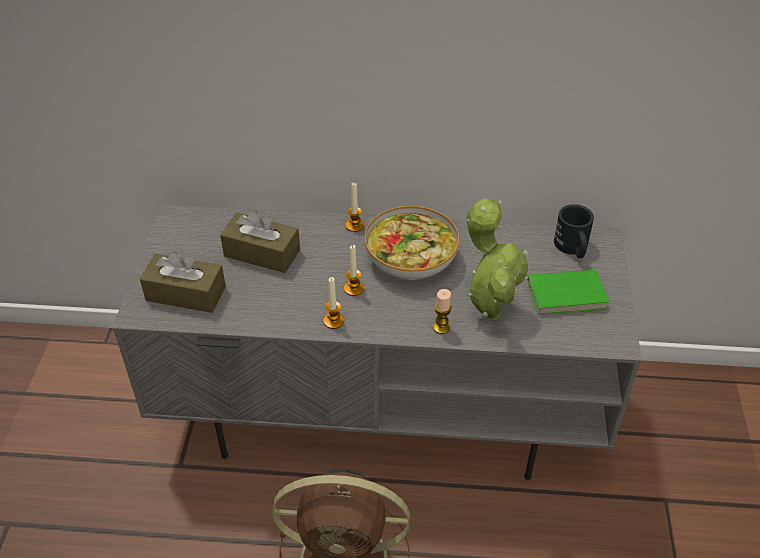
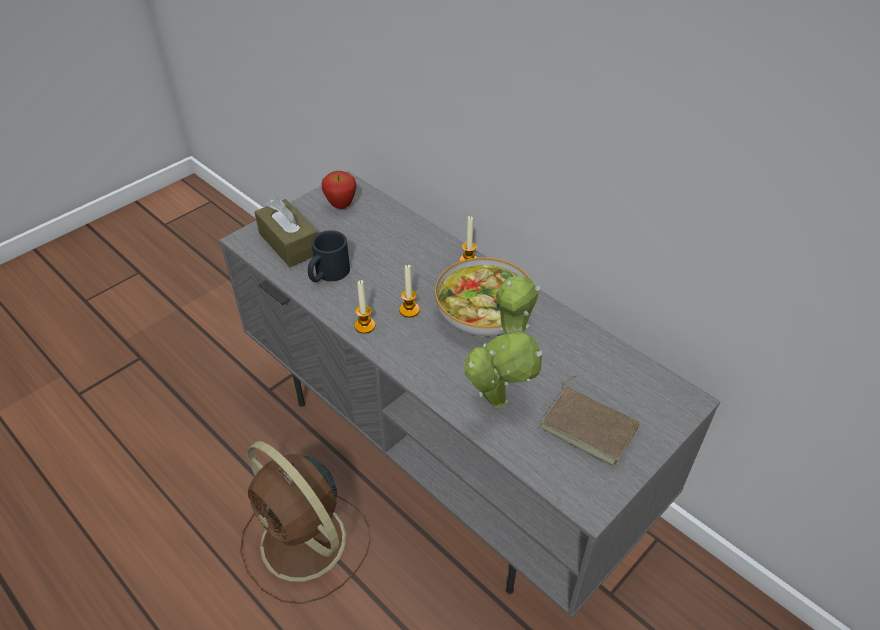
camera: 40 degrees right, 0 degrees up
(193, 237) = (341, 206): none -> apple
(262, 253) = (374, 244): brown tissue box -> none
(441, 327) = (441, 385): candle -> none
(565, 293) = (590, 426): green book -> brown book
(573, 248) = (645, 391): black mug -> black mug (328, 274)

